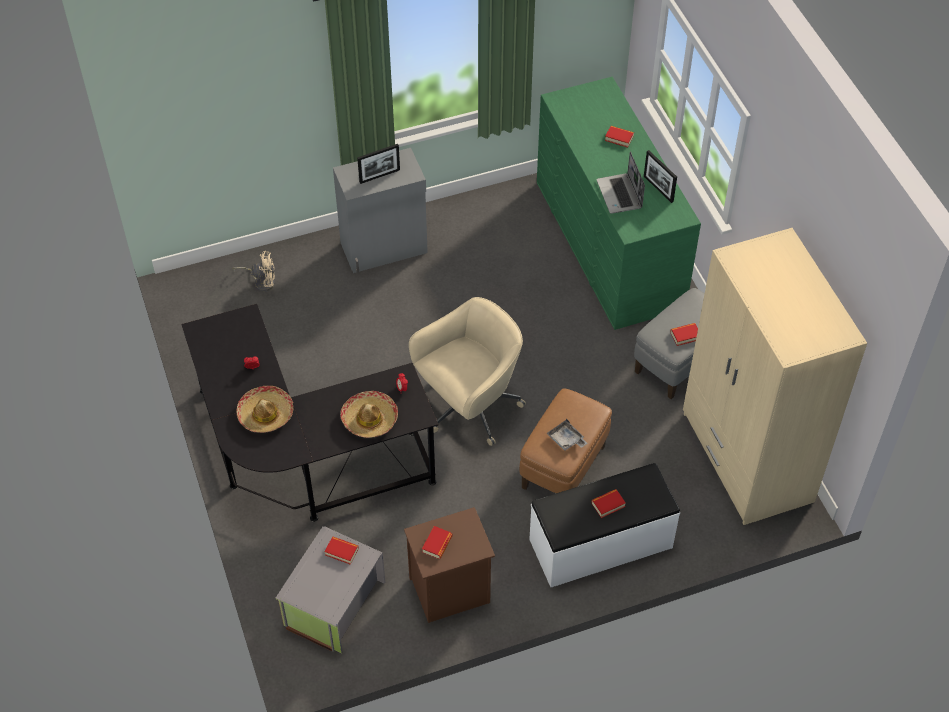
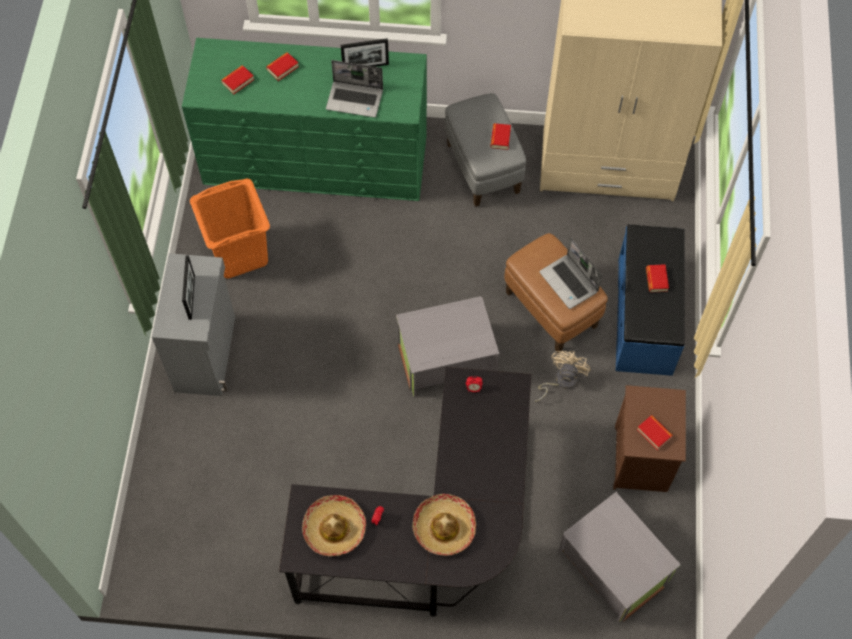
camera: 65 degrees left, 10 degrees up
(261, 282) = (181, 489): beige fan -> beige fan (561, 381)
(341, 552) = (600, 527): book -> book (238, 81)
(370, 419) = (497, 432): hat -> hat (334, 528)
(469, 407) = (446, 358): beige office chair -> grey storage box
(486, 231) = (239, 254): none -> orange laundry basket
(566, 440) = (569, 282): grey tray -> laptop
(601, 544) = (645, 316): white bench -> blue bench

